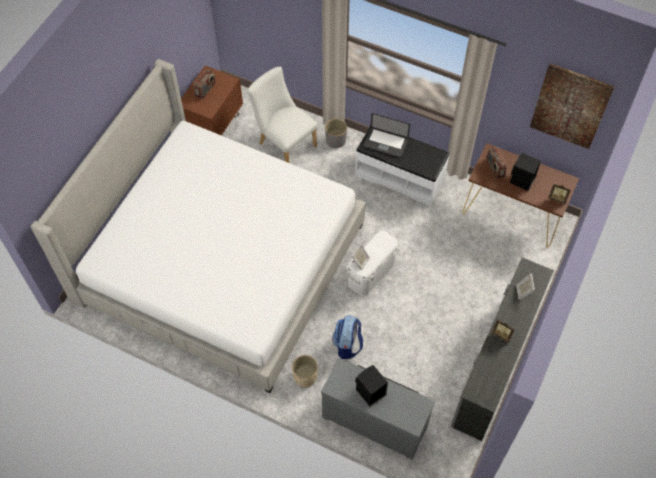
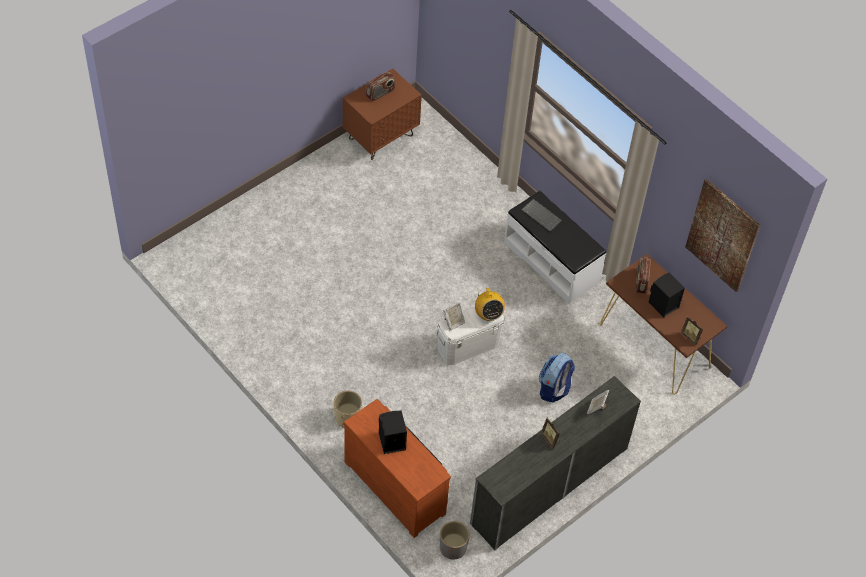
camera: 20 degrees right, 5 degrees down
(220, 262) = (318, 274): bed -> none
(284, 143) = (446, 182): white chair -> none
(335, 141) = (502, 200): grey planter -> grey planter (452, 548)
(347, 345) = (406, 405): backpack -> backpack (554, 389)
(375, 419) = (396, 486): grey dresser -> brown dresser
(384, 243) = (488, 315): none -> radio
(385, 143) = (542, 216): laptop -> keyboard

